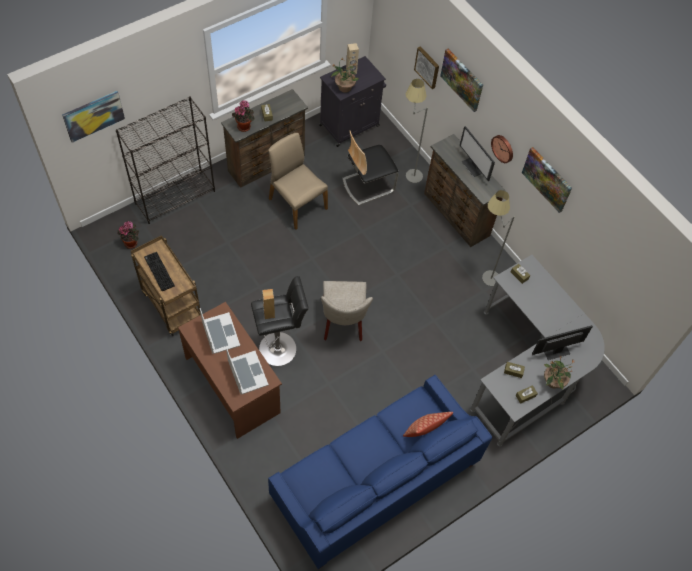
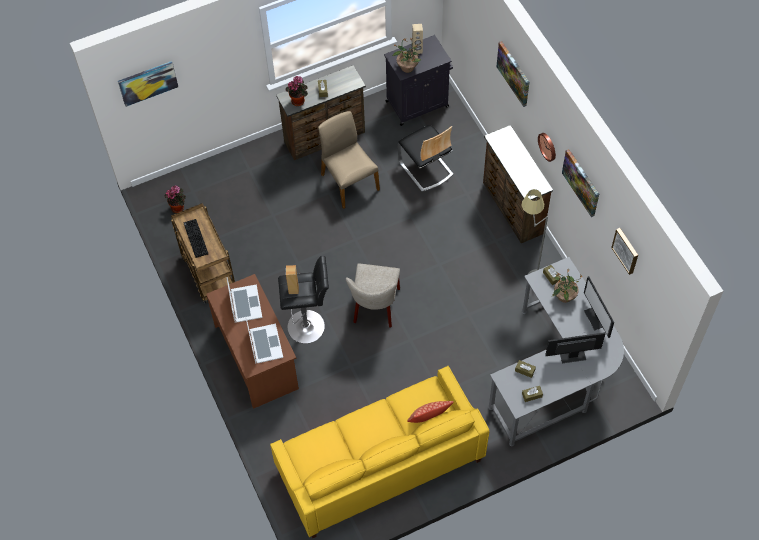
camera: 15 degrees right, 0 degrees up
(175, 197) = (228, 164): black bookcase -> none
(368, 185) = (425, 168): chair -> chair turned 105 degrees counterclockwise
(374, 481) = (379, 464): blue sofa -> yellow sofa
(408, 171) = (470, 158): grey floor lamp -> none
(427, 67) = (487, 55): picture -> picture (626, 250)
(473, 166) = (524, 161): monitor -> monitor (596, 318)
(553, 382) = (562, 385): potted plant -> potted plant (564, 296)

